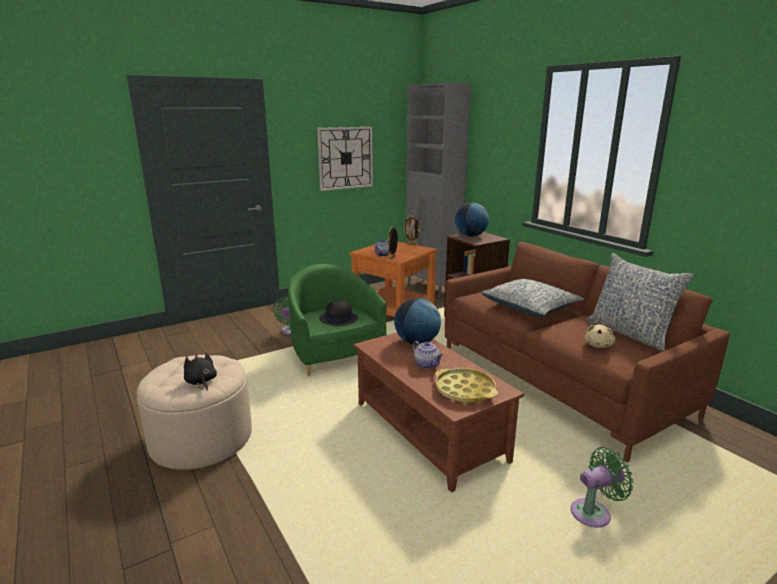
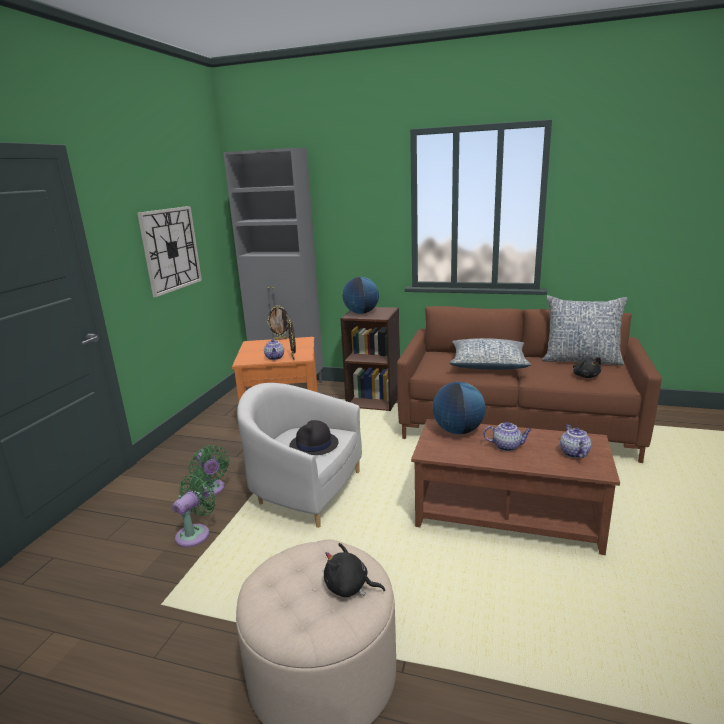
camera: 40 degrees left, 0 degrees up
(334, 354) = (304, 491): green armchair -> white armchair
(465, 390) = (573, 453): yellow tray -> teapot
(594, 512) = (685, 509): green fan -> green fan (195, 533)
(598, 345) = (585, 376): beige plush toy -> black plush toy

